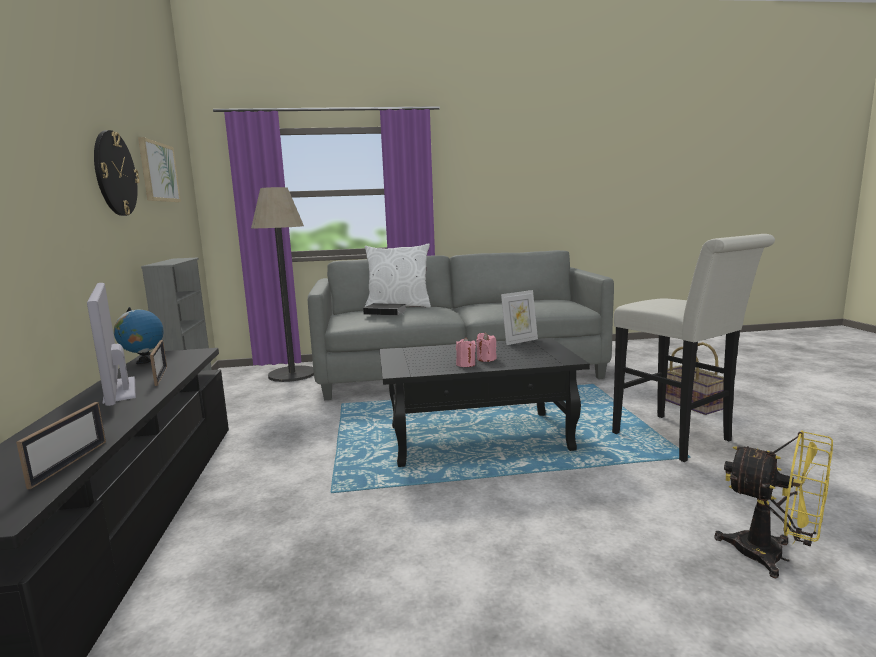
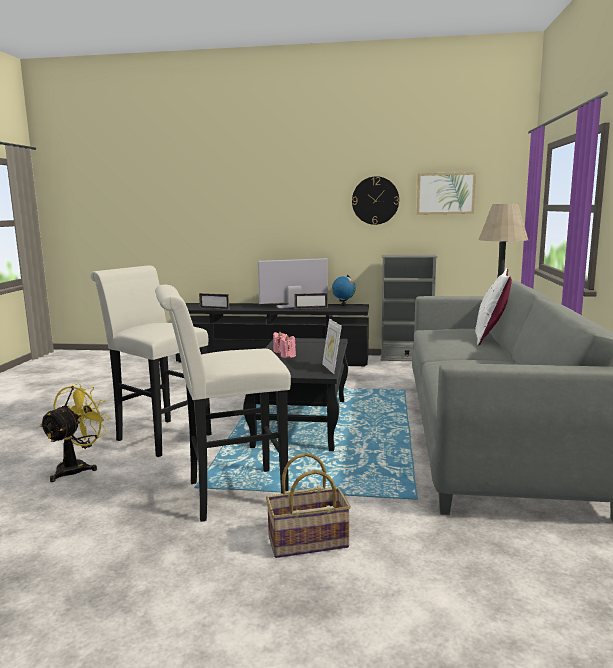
camera: 105 degrees right, 0 degrees up
(387, 312) = (449, 332): book -> none
(603, 524) = (159, 436): none -> white stool
(773, 556) = (77, 467): yellow fan -> yellow fan turned 150 degrees clockwise

